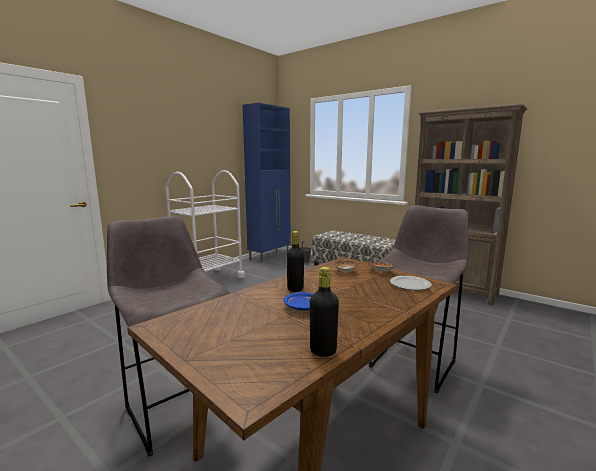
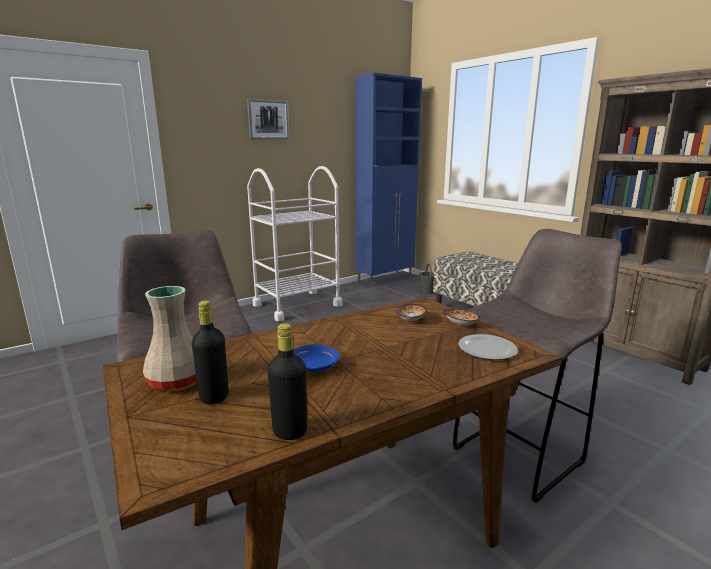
camera: 15 degrees right, 5 degrees up
(179, 134) = (268, 119): none -> picture
(206, 330) = (179, 381): none -> beige vase
(295, 289) = (324, 338): black bottle -> black bottle (214, 397)

